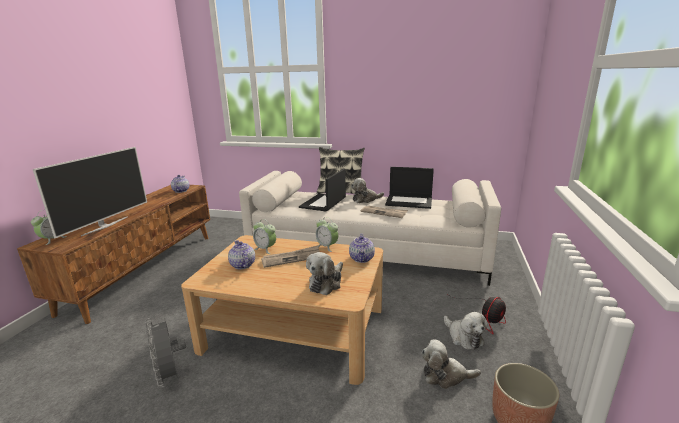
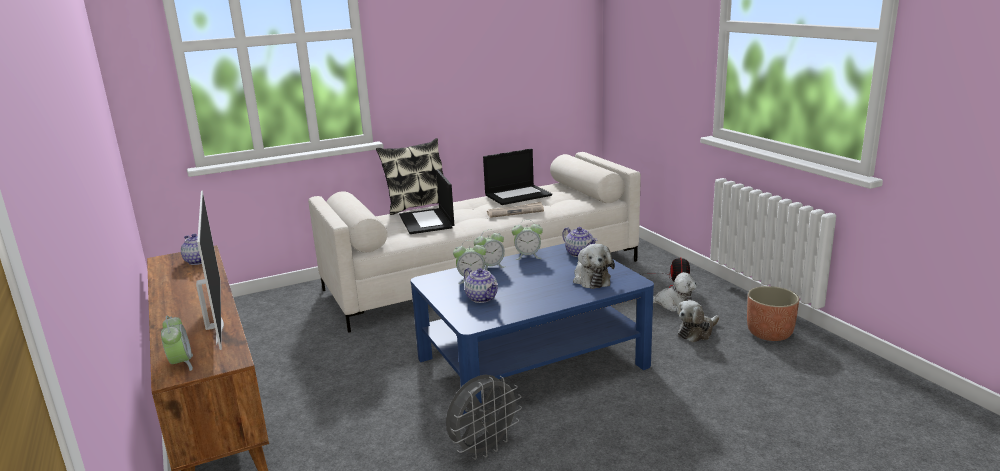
camera: 40 degrees left, 0 degrees up
(170, 376) = (483, 448): grey fan -> grey fan turned 60 degrees counterclockwise
(242, 265) = (482, 298): teapot -> teapot turned 150 degrees counterclockwise
(291, 245) = (490, 267): none -> alarm clock
(291, 258) = (517, 276): newspaper -> none
(295, 328) = (531, 361): beige coffee table -> blue coffee table
(365, 199) = (466, 205): plush toy -> none

